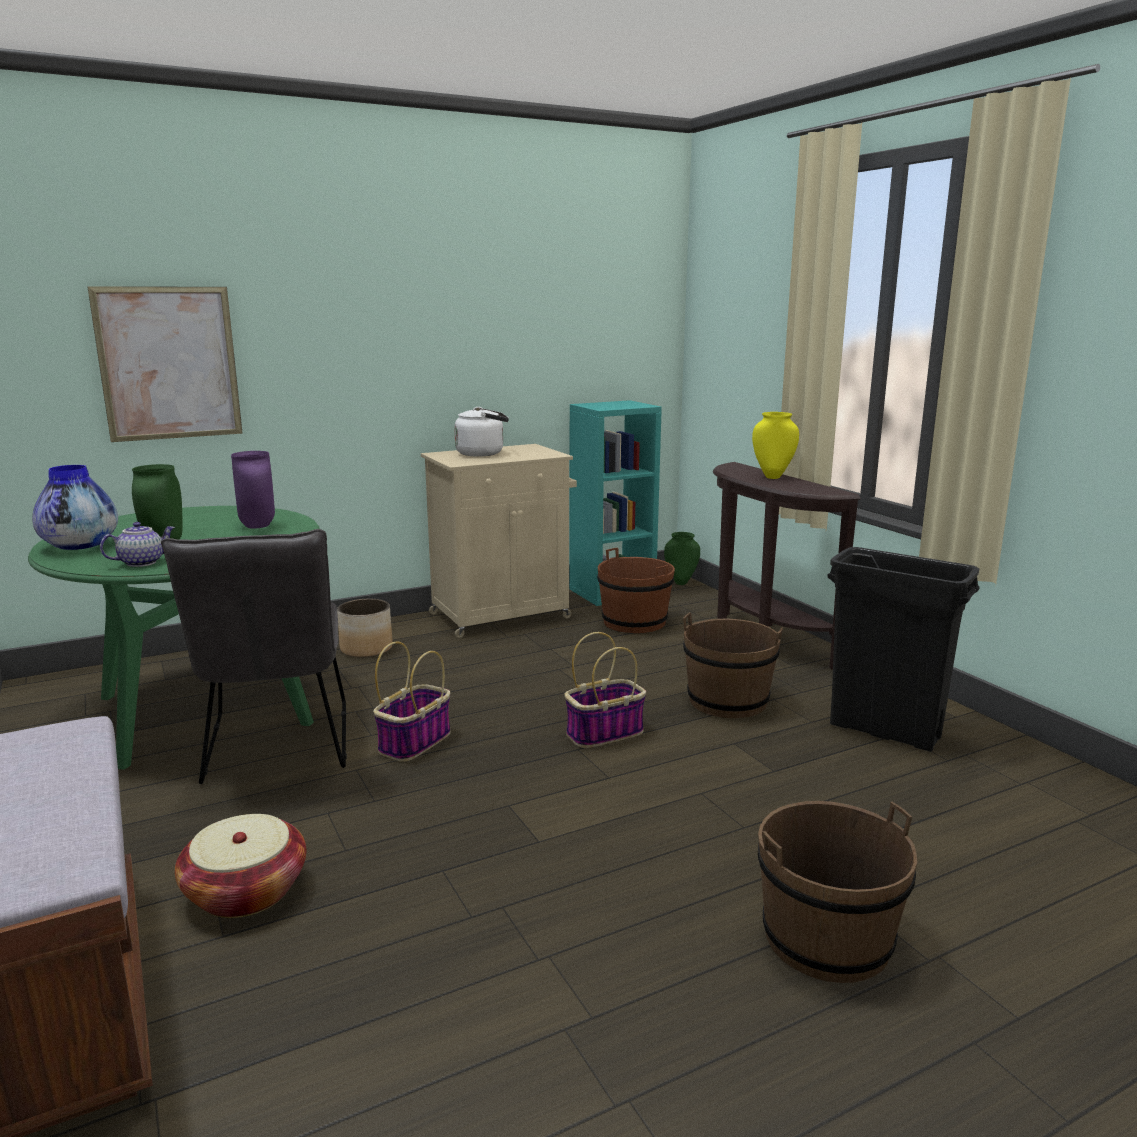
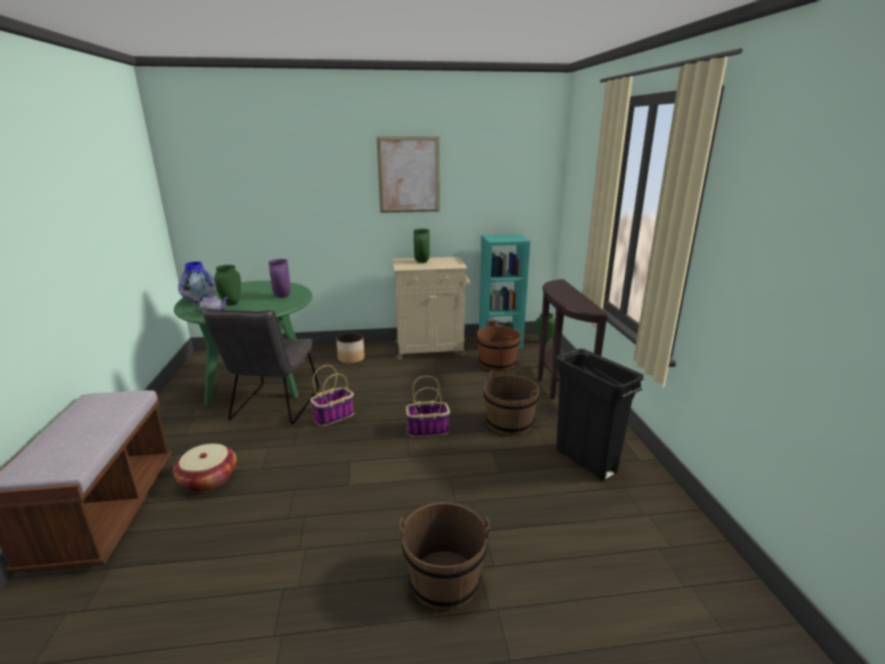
camera: 20 degrees right, 5 degrees up
(169, 363) = (264, 208): picture -> picture (409, 175)
(483, 453) = (422, 262): white kettle -> green vase
(772, 477) = (570, 294): yellow vase -> none

